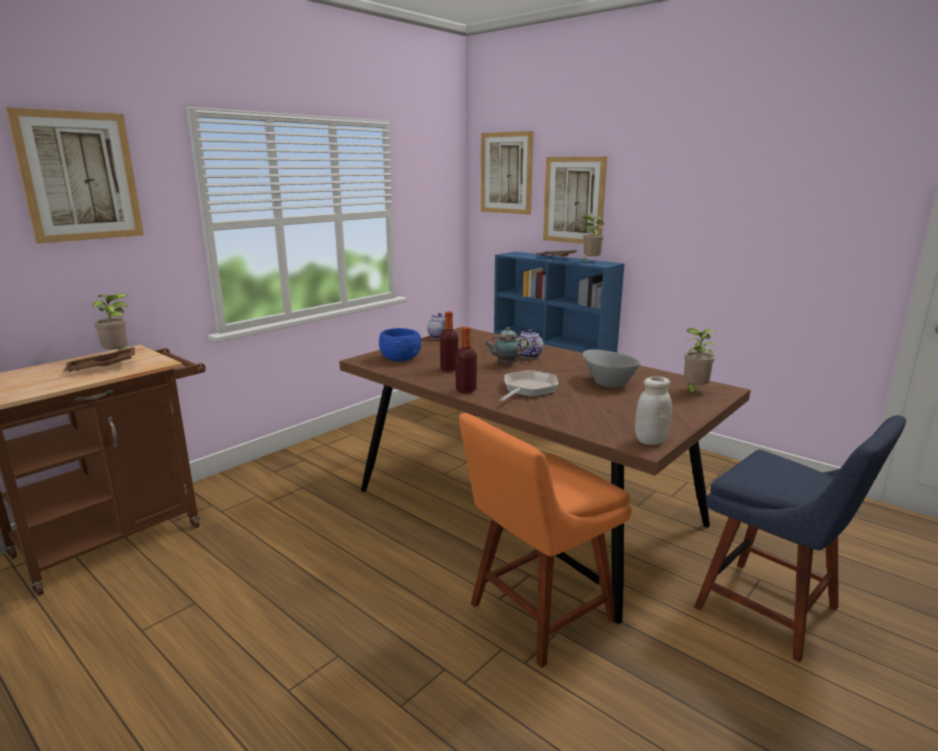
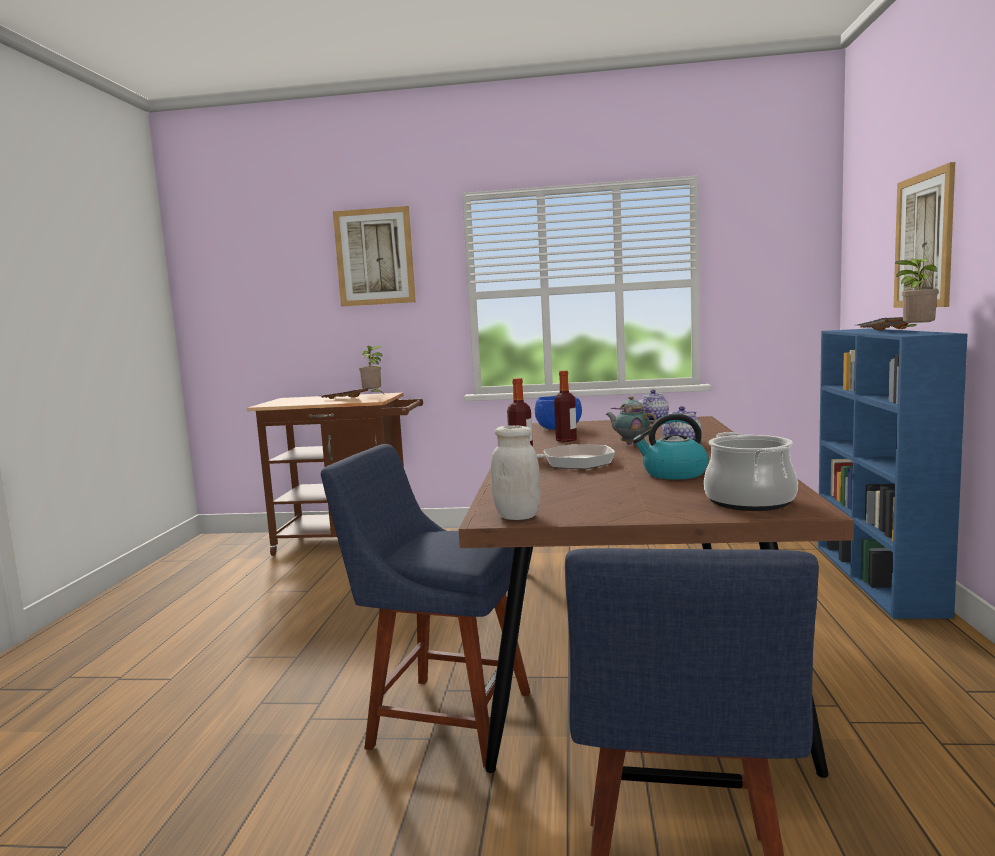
camera: 55 degrees right, 10 degrees down
(506, 173) = (869, 217): picture -> none
(536, 615) = (443, 718): orange chair -> blue chair
(607, 382) = (673, 474): grey bowl -> kettle
(694, 391) = (749, 501): potted plant -> cooking pot

